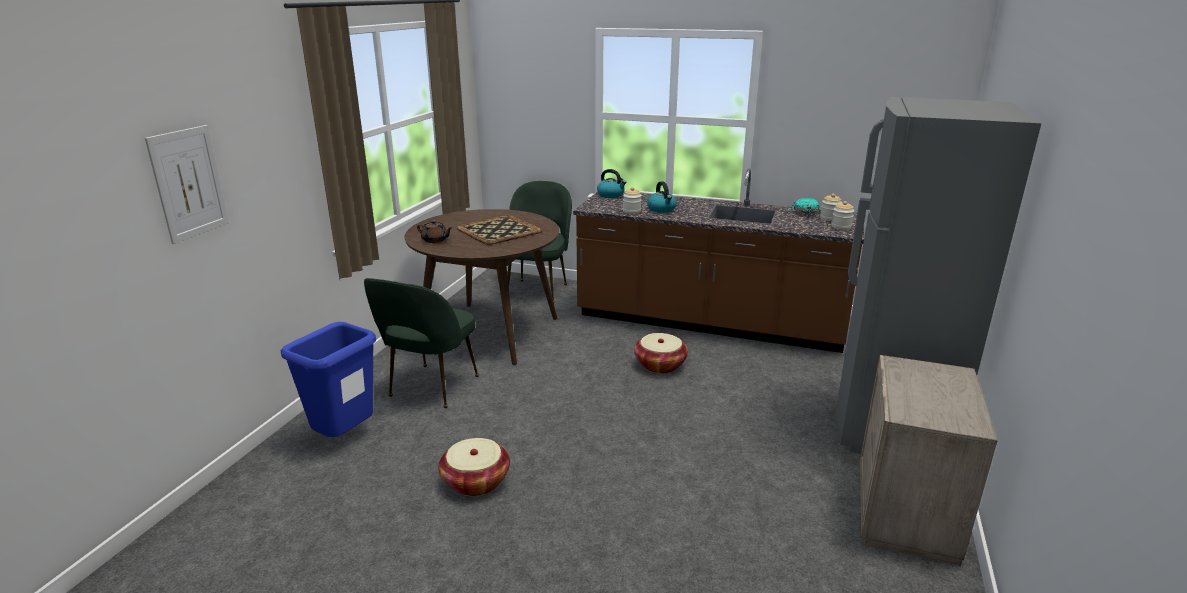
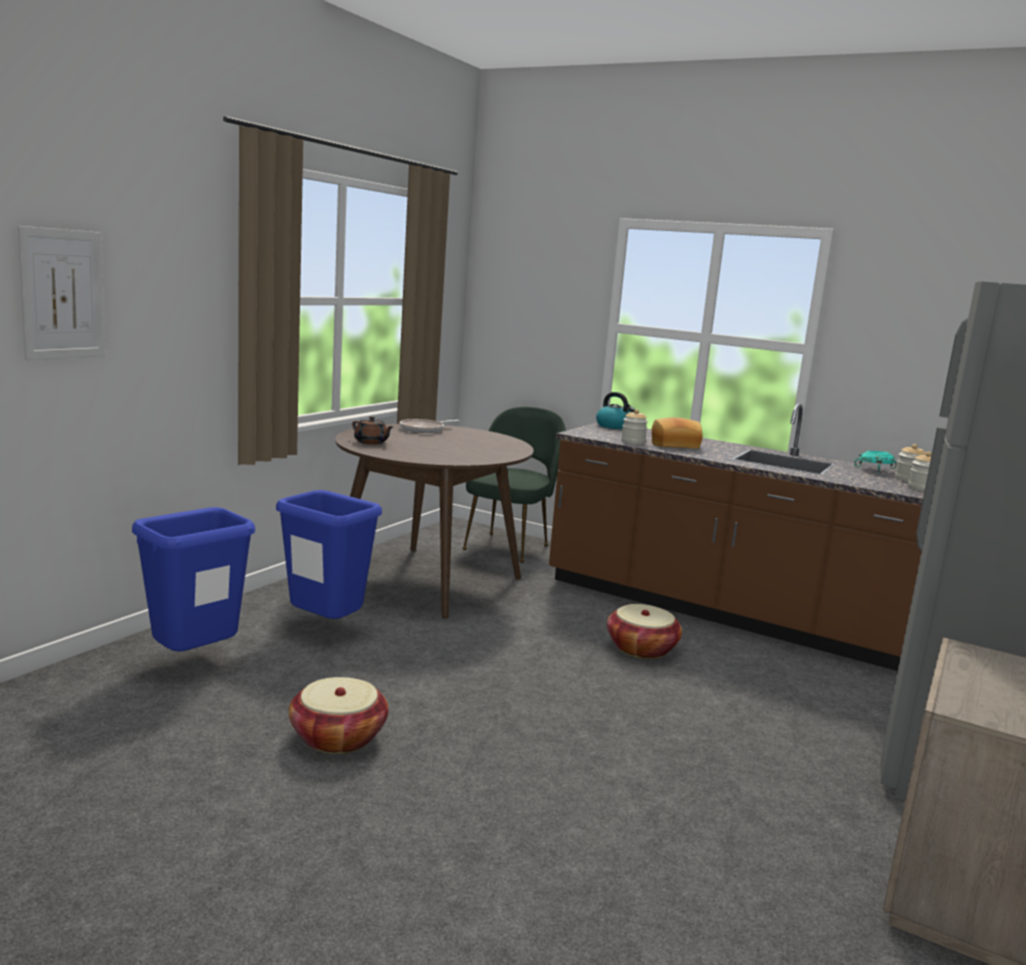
camera: 10 degrees right, 10 degrees down
(430, 390) = (325, 628): green chair -> blue trash can
(468, 217) = (424, 429): none -> frying pan
(498, 230) = (454, 444): tray -> none
(662, 209) = (674, 445): kettle -> bread

